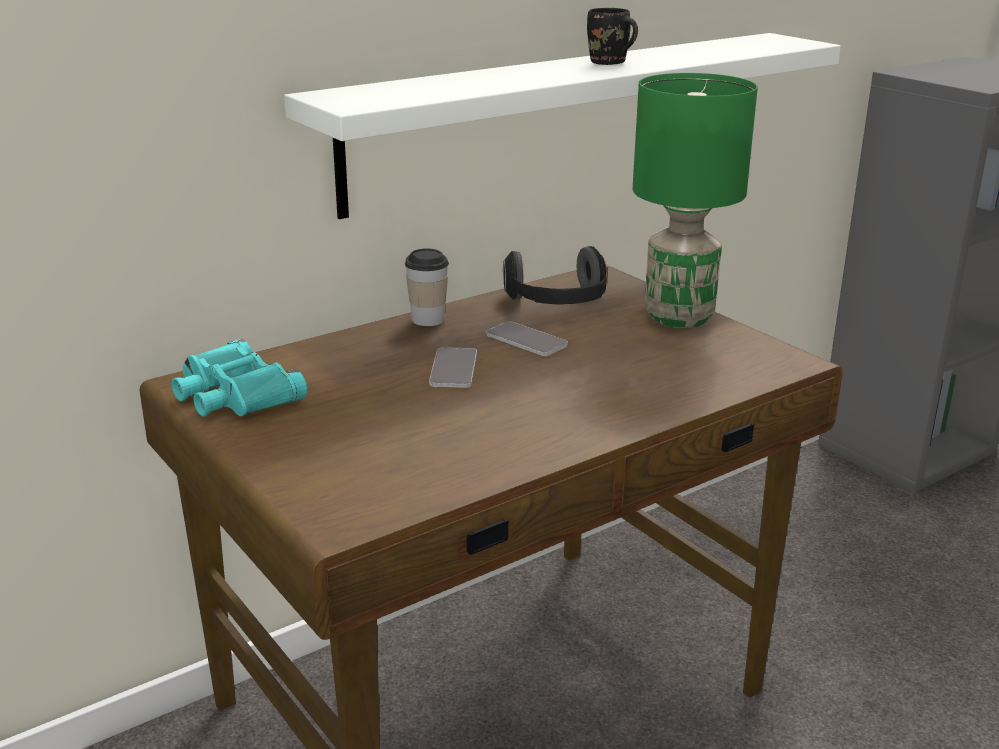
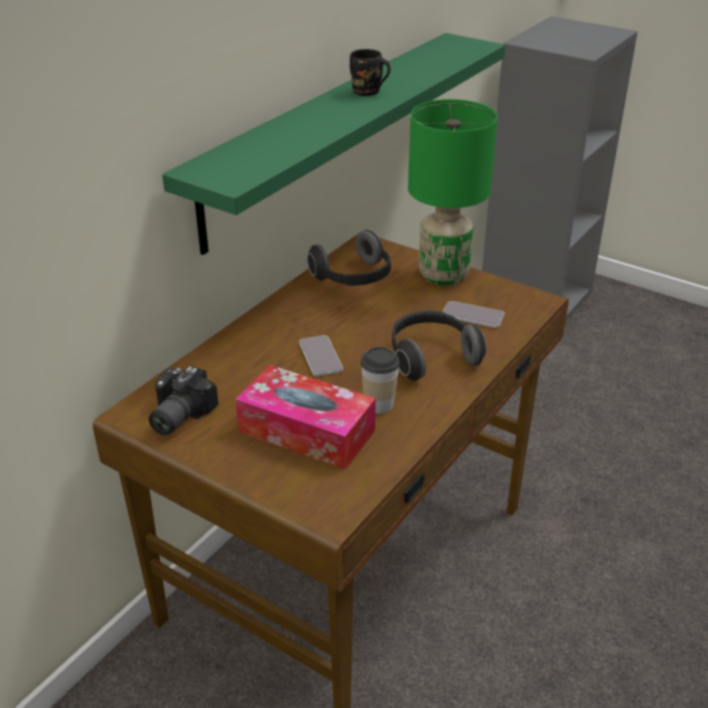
camera: 20 degrees left, 10 degrees up
(234, 394) = (176, 416): turquoise binoculars -> camera
(375, 437) = (306, 431): none -> tissue box
(428, 319) = (270, 312): cup -> cup (379, 404)
(526, 341) = (354, 319): phone -> phone (472, 316)
(559, 118) = (328, 134): white shelf -> green shelf
(597, 393) = (431, 357): none -> headphones

